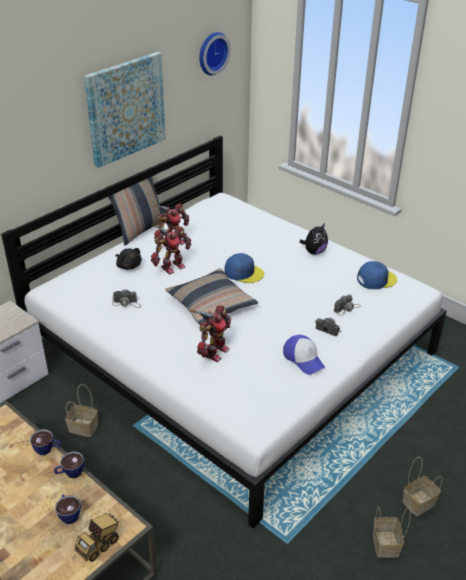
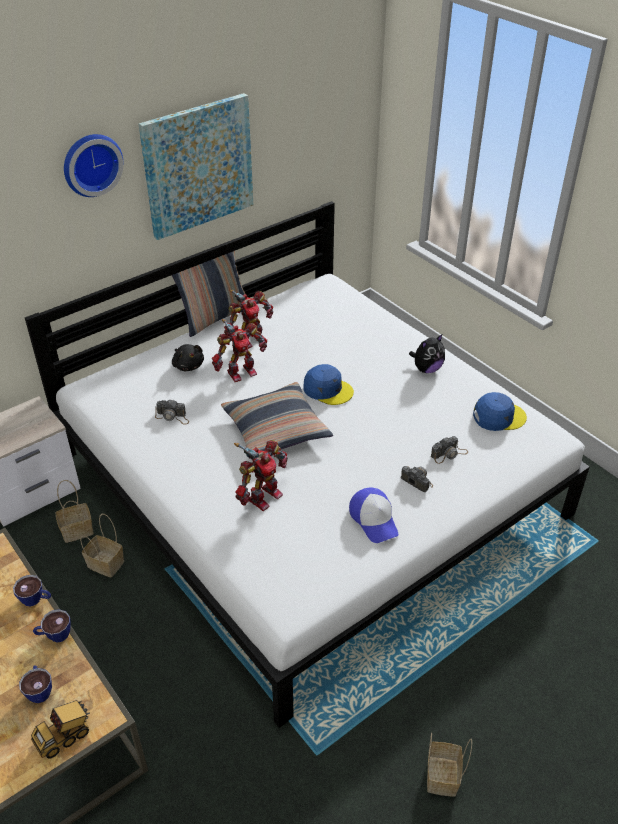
camera: 10 degrees right, 5 degrees up
(211, 53) = (323, 95): wall clock -> wall clock (91, 164)
(419, 502) = (500, 724): basket -> basket (78, 530)

